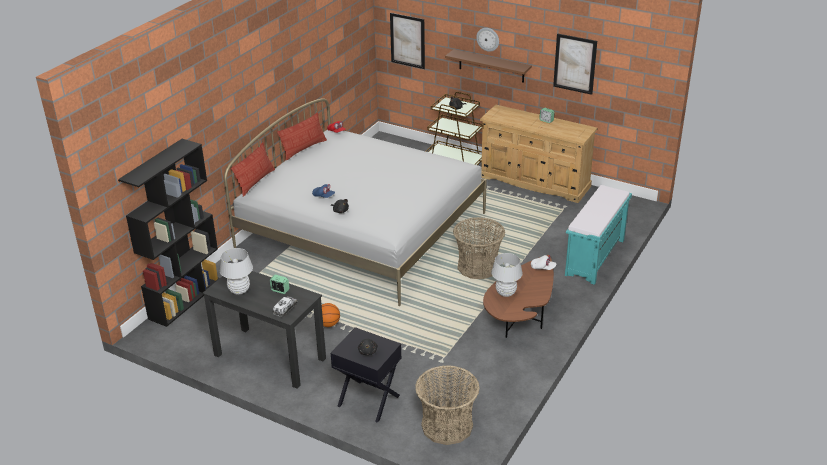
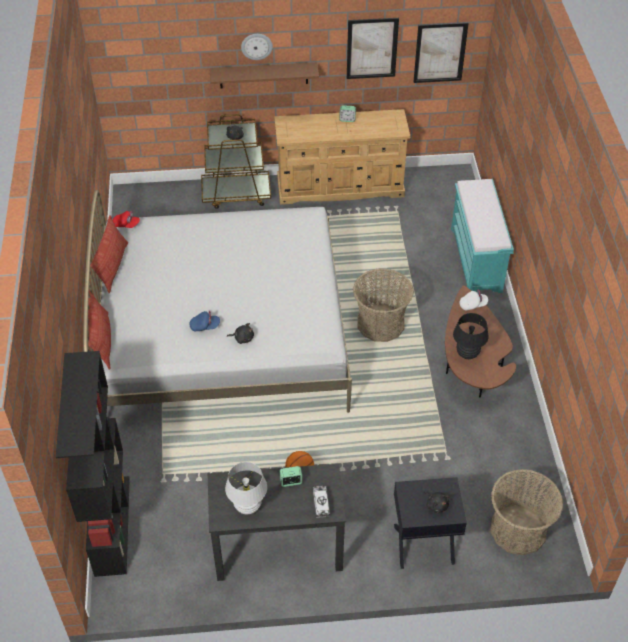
camera: 35 degrees left, 15 degrees up
(407, 40) = (142, 72): picture -> picture (440, 52)
(505, 293) = (467, 354): white table lamp -> black table lamp

